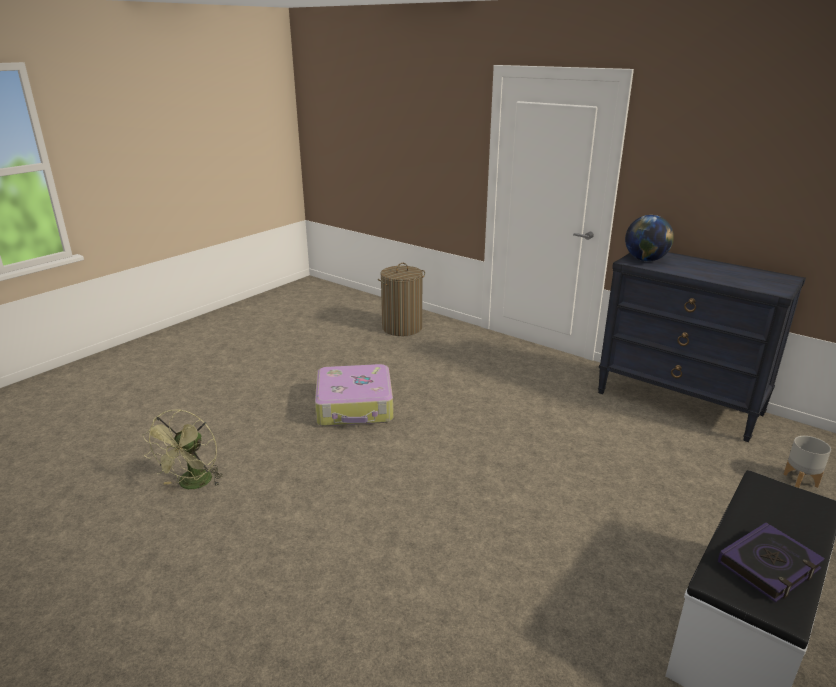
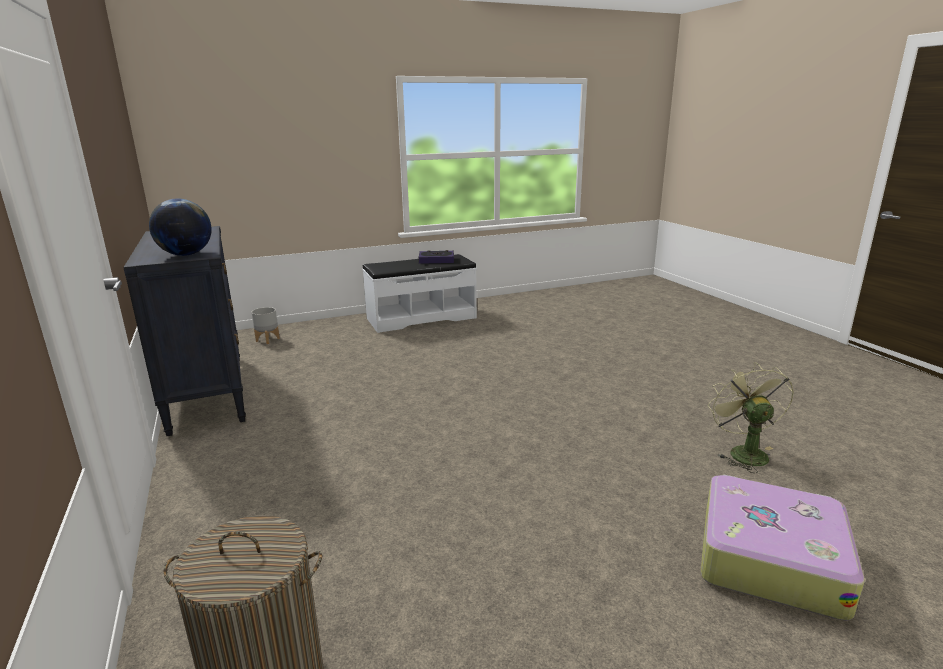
camera: 150 degrees left, 5 degrees down
(193, 485) = (743, 452): green fan -> green fan turned 45 degrees counterclockwise
(355, 406) = (527, 490): suitcase -> suitcase (769, 557)

